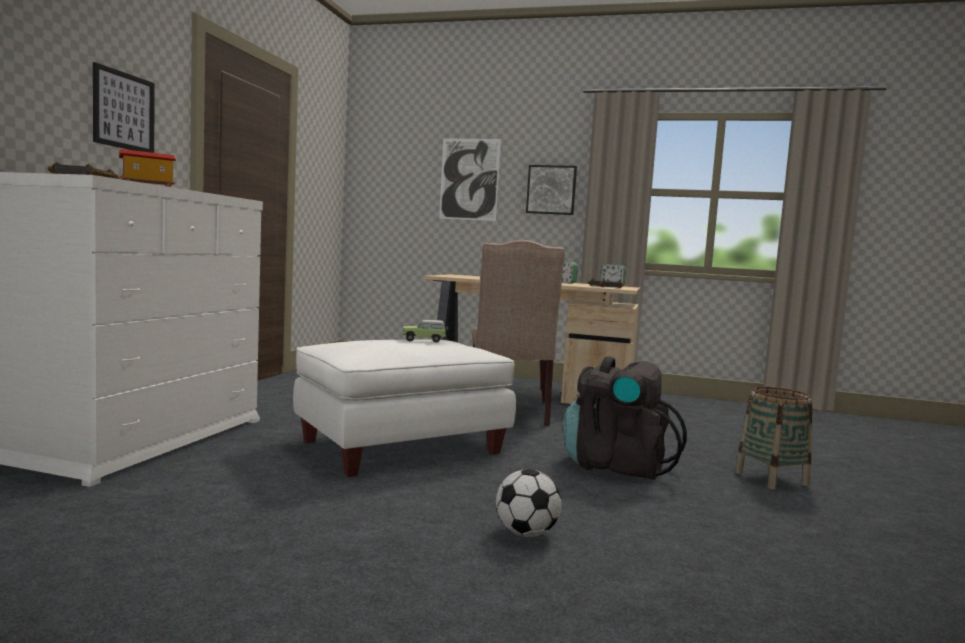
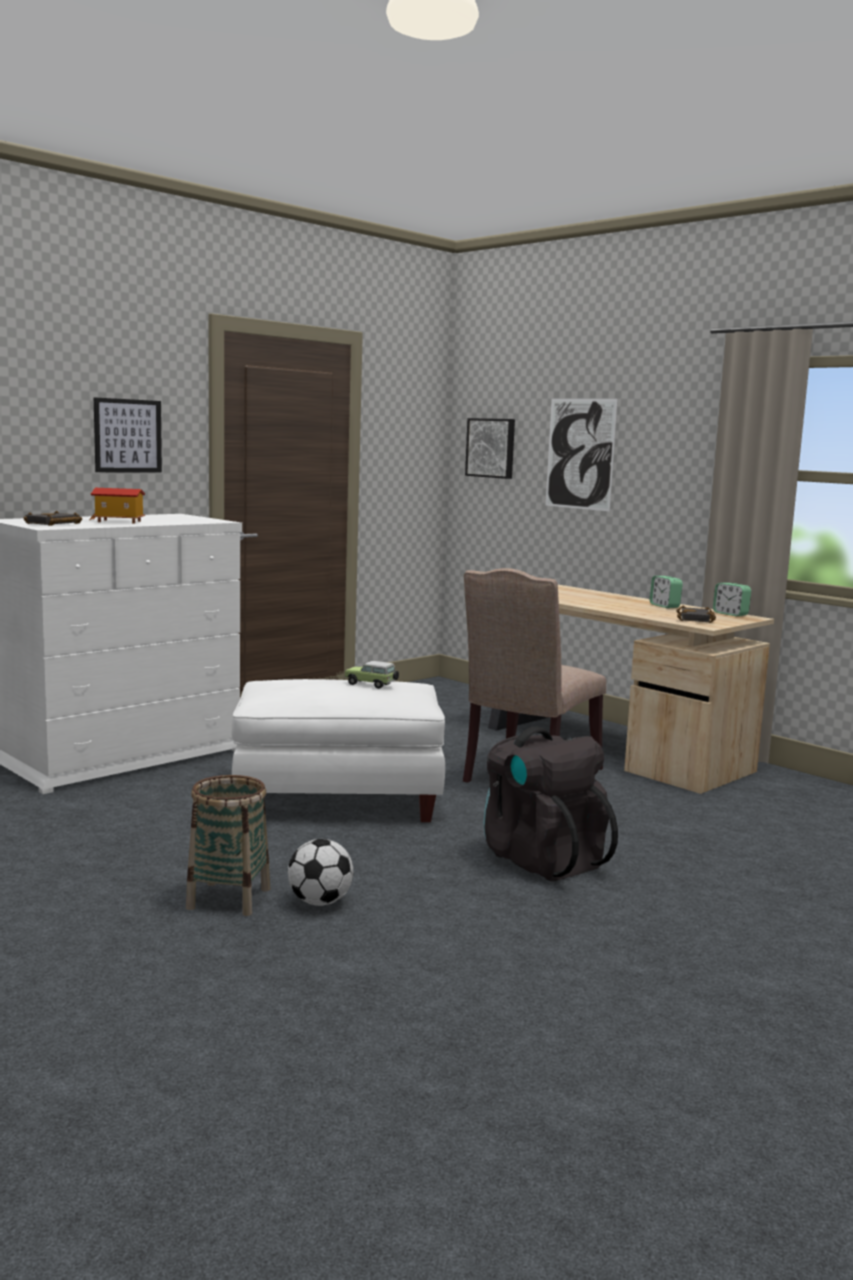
camera: 30 degrees right, 5 degrees up
(551, 190) = (677, 470): picture -> picture (491, 448)
(771, 479) = (719, 910): basket -> basket (229, 898)

